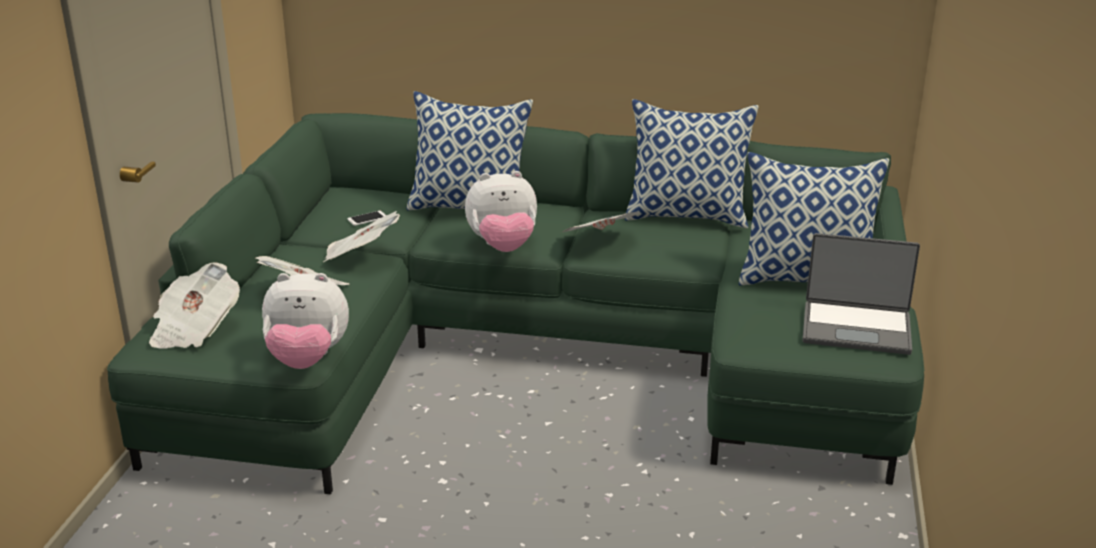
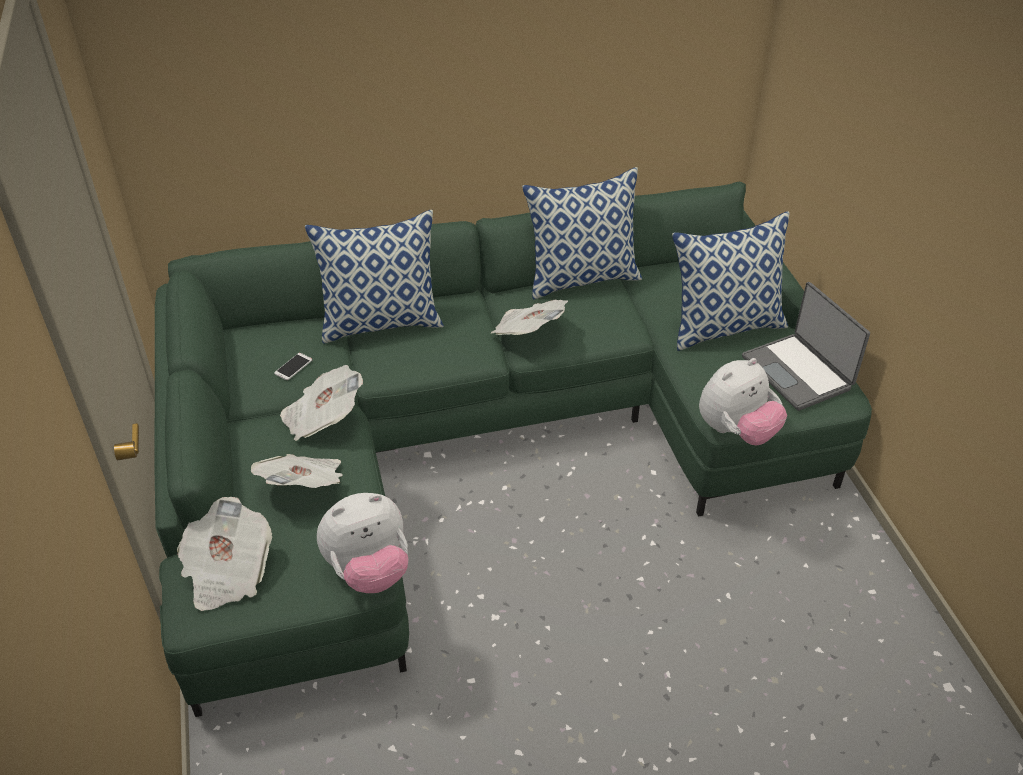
camera: 25 degrees left, 15 degrees up
(503, 247) = (448, 365): plush toy -> plush toy (736, 431)
(856, 328) = (798, 372): laptop -> laptop turned 75 degrees clockwise

